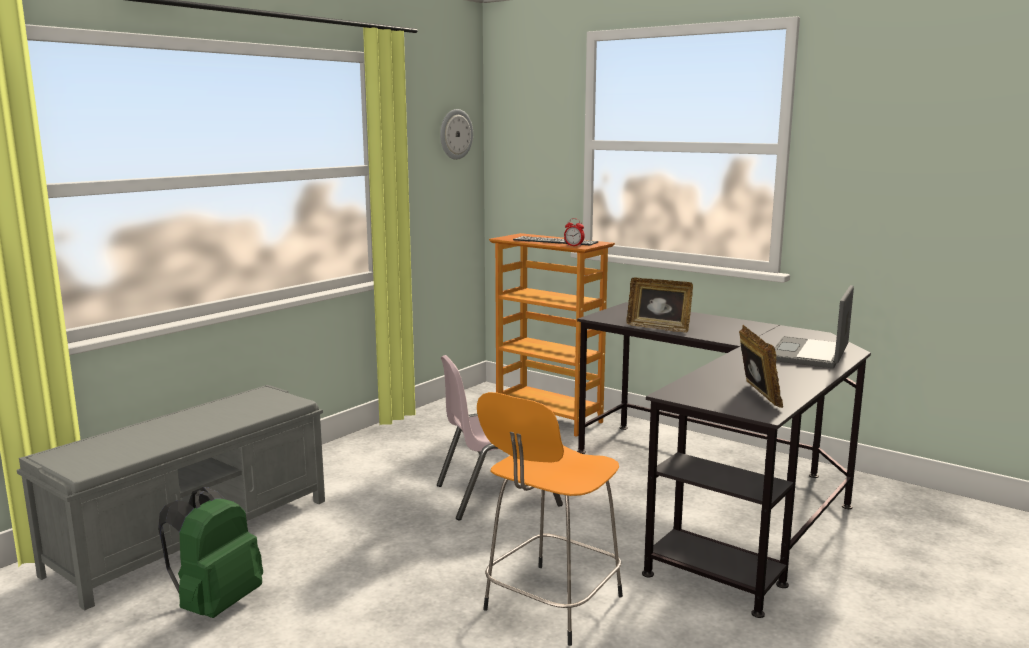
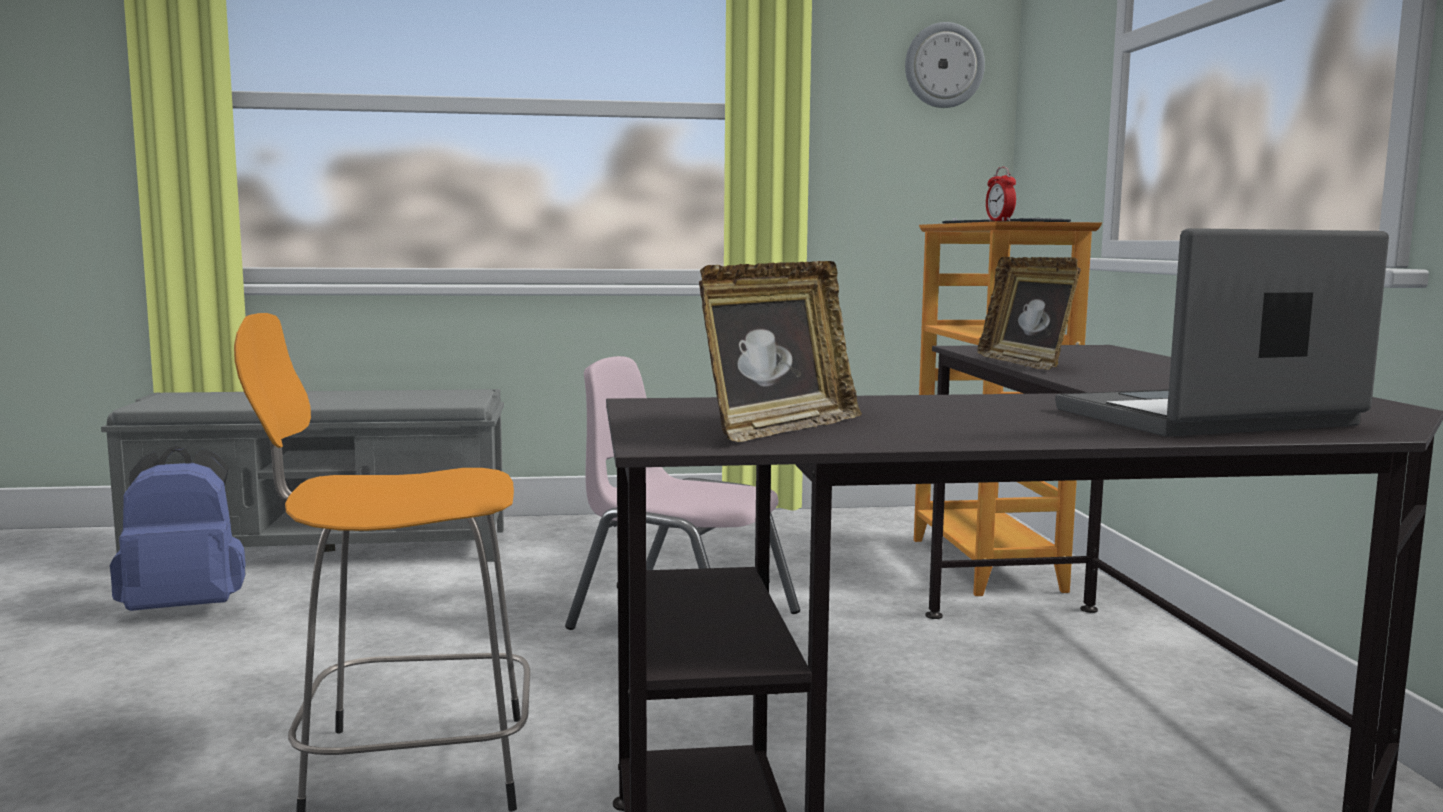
camera: 45 degrees right, 5 degrees down
(215, 604) = (186, 608): green backpack -> blue backpack

